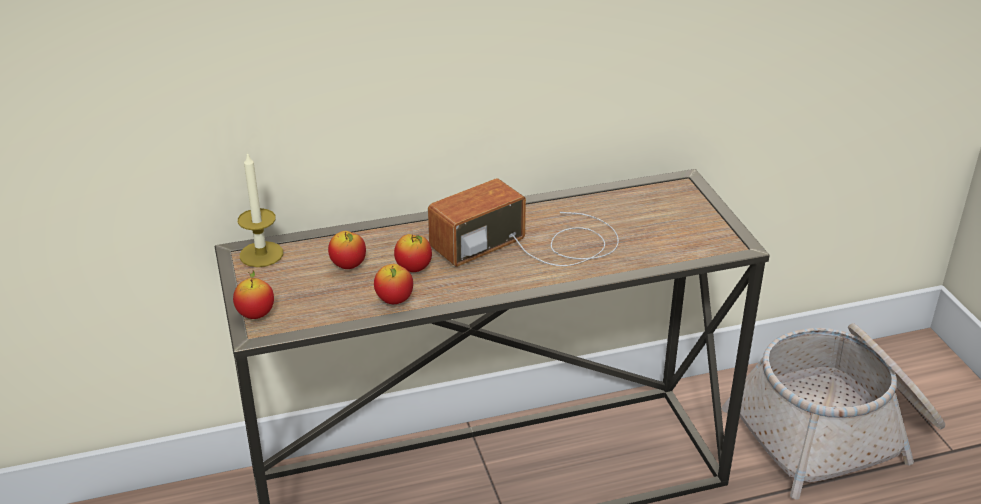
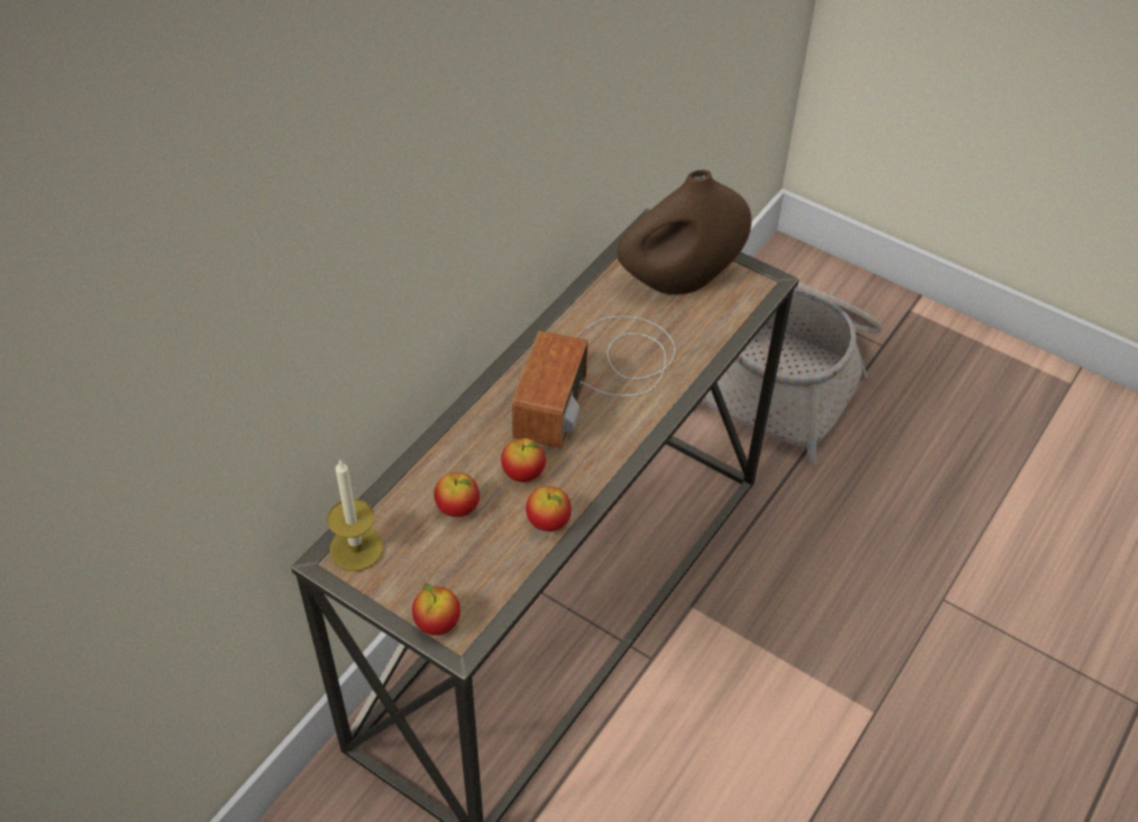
camera: 40 degrees left, 15 degrees up
(667, 218) = (679, 281): none -> brown vase

